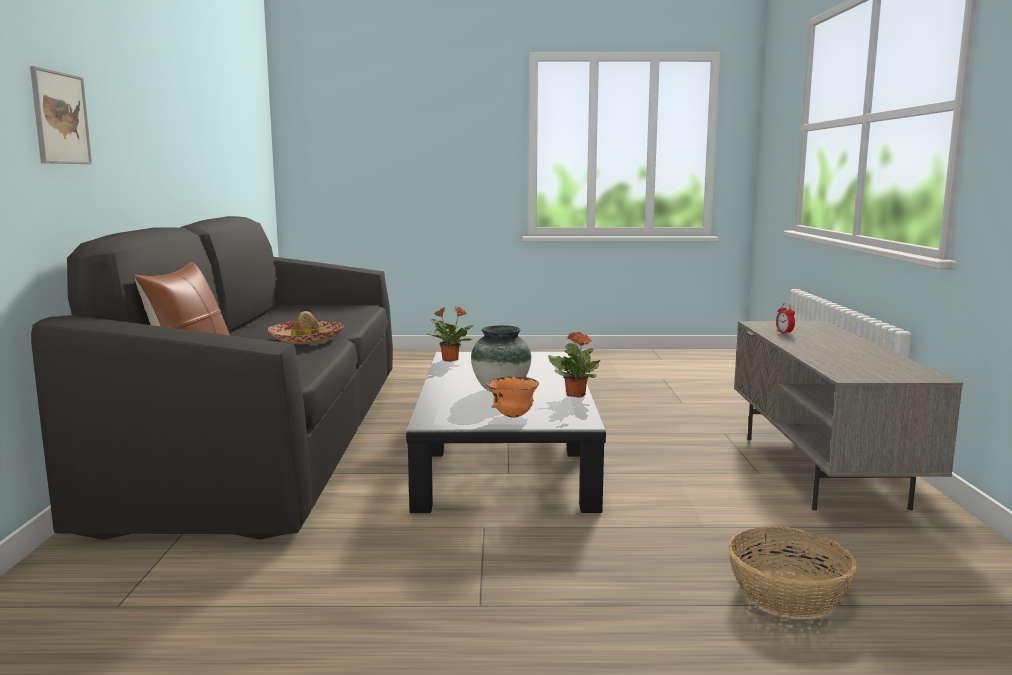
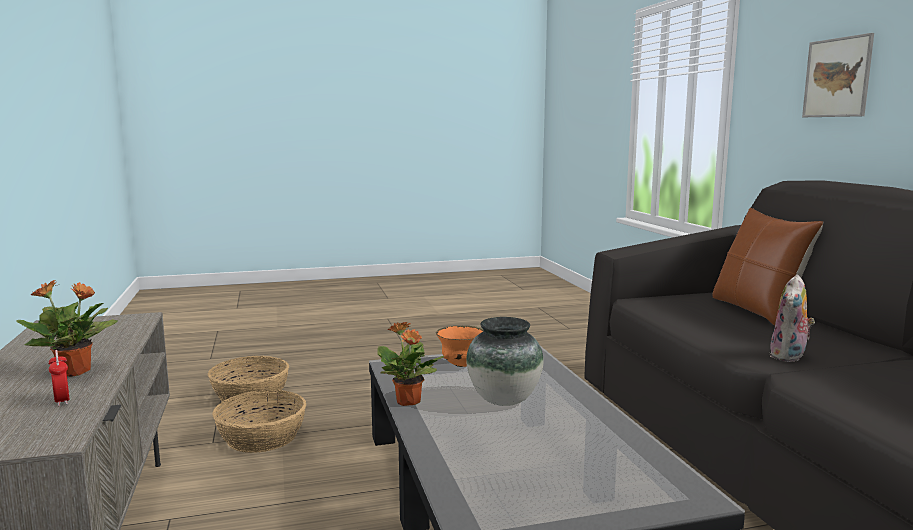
camera: 165 degrees right, 0 degrees up
(306, 340) = (789, 357): hat -> plush toy
(449, 359) = (668, 473): potted plant -> potted plant (76, 372)
(727, 526) = (261, 437): none -> basket

